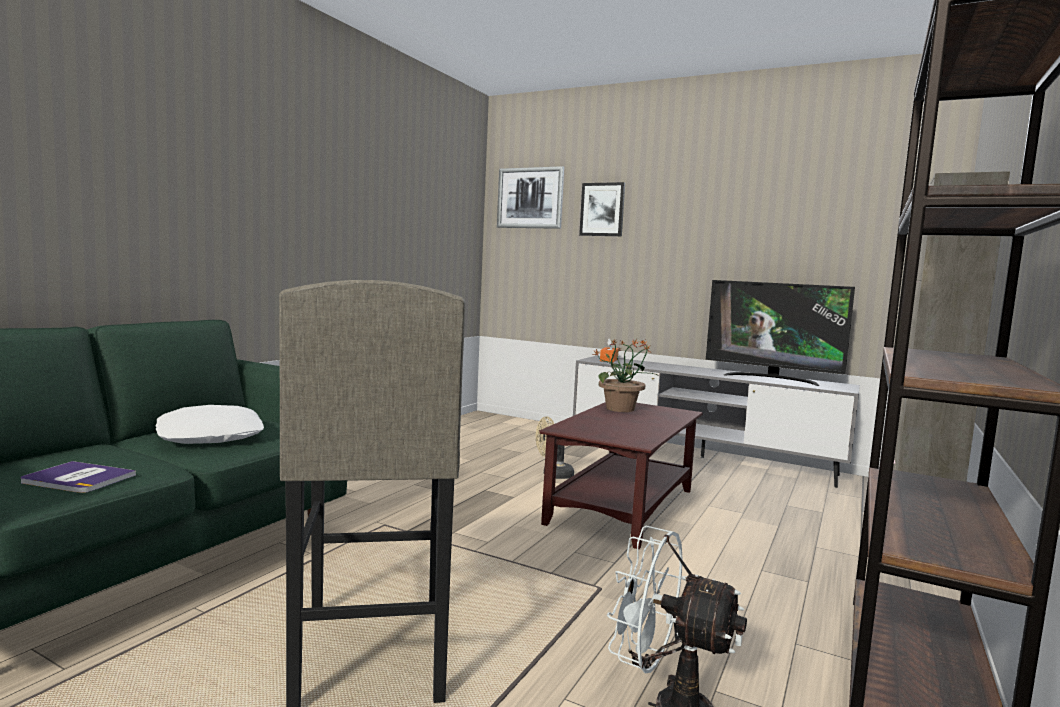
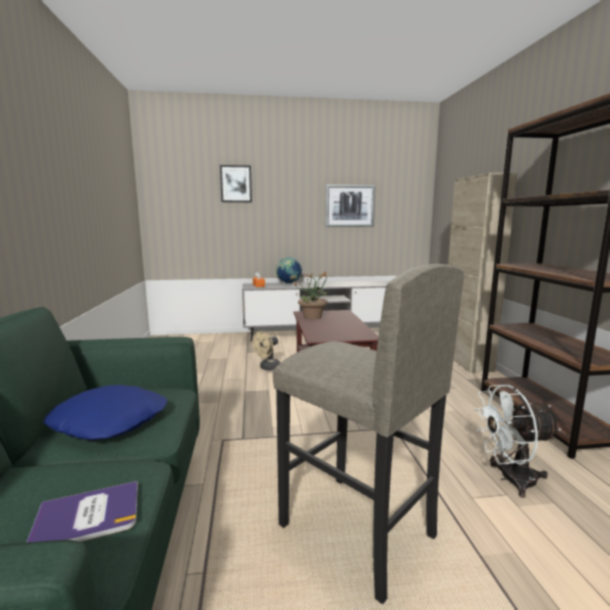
camera: 35 degrees left, 5 degrees up
(211, 436) = (110, 421): white pillow -> blue pillow
(530, 198) = (177, 174): picture -> picture (350, 206)
(658, 364) = (288, 283): none -> globe
(771, 378) = (357, 283): television -> none

